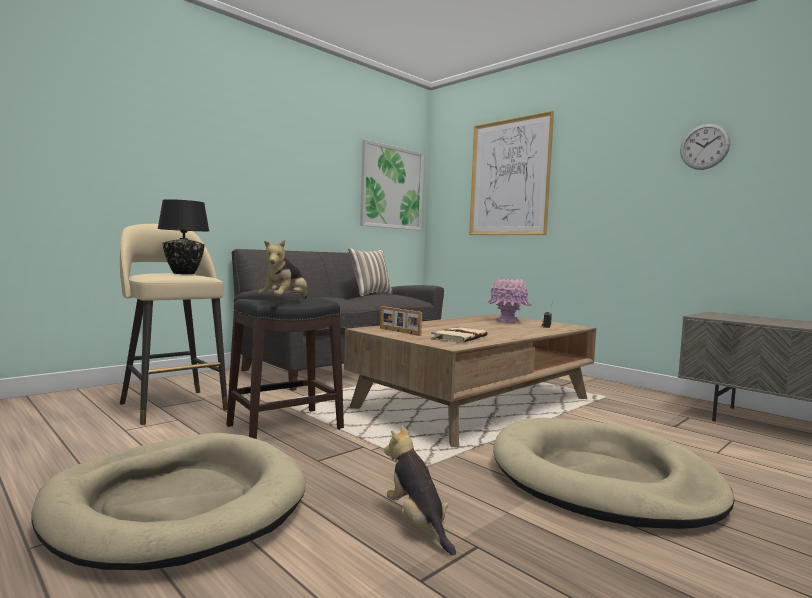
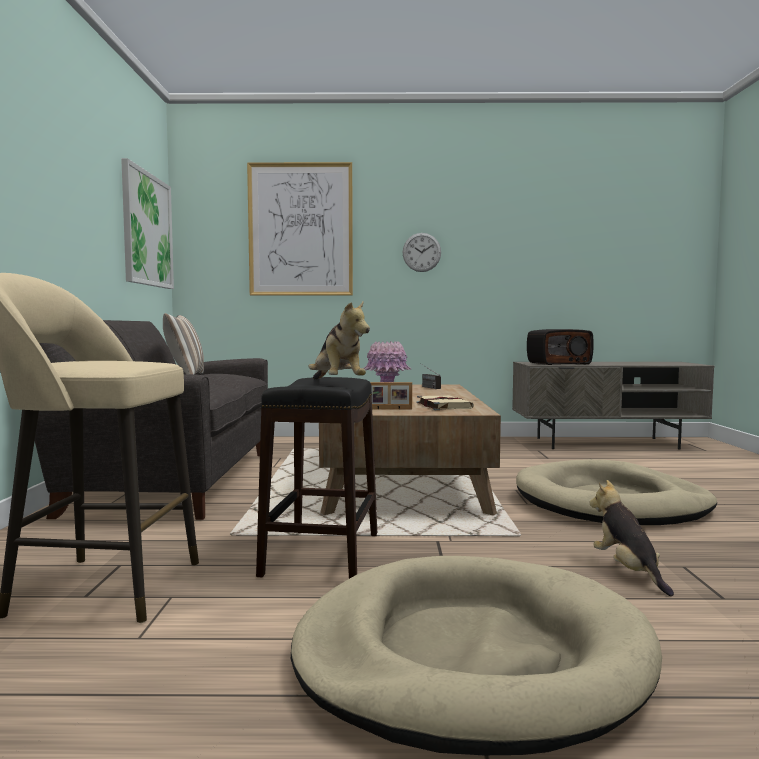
camera: 45 degrees left, 0 degrees up
(184, 273) = (110, 359): black table lamp -> none
(417, 523) = (628, 571): plush toy -> plush toy turned 60 degrees clockwise
(704, 146) = (500, 219): wall clock -> wall clock (421, 252)
(744, 319) = (558, 363): none -> radio

